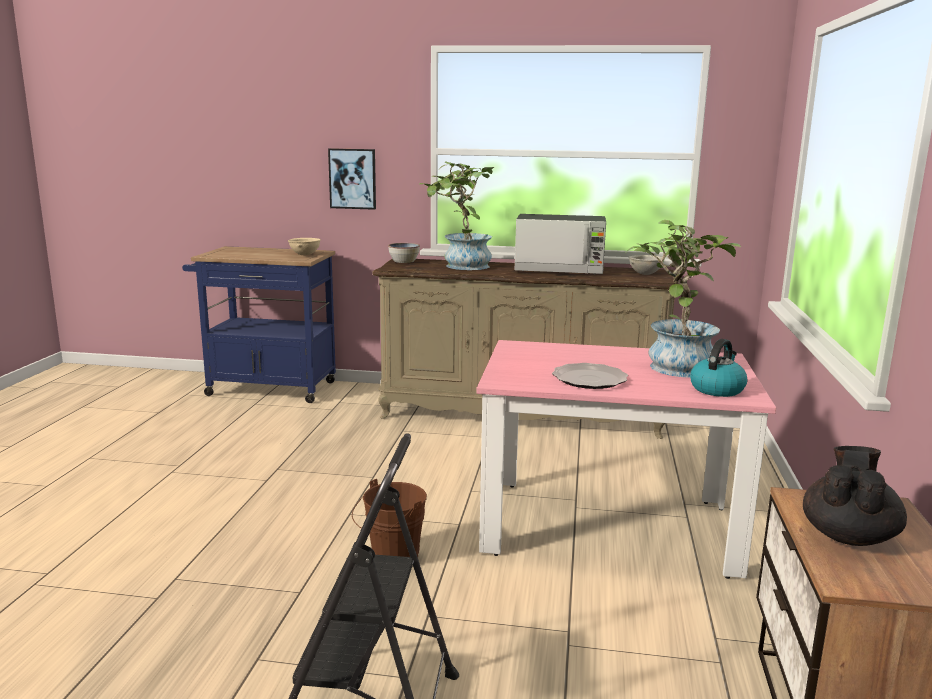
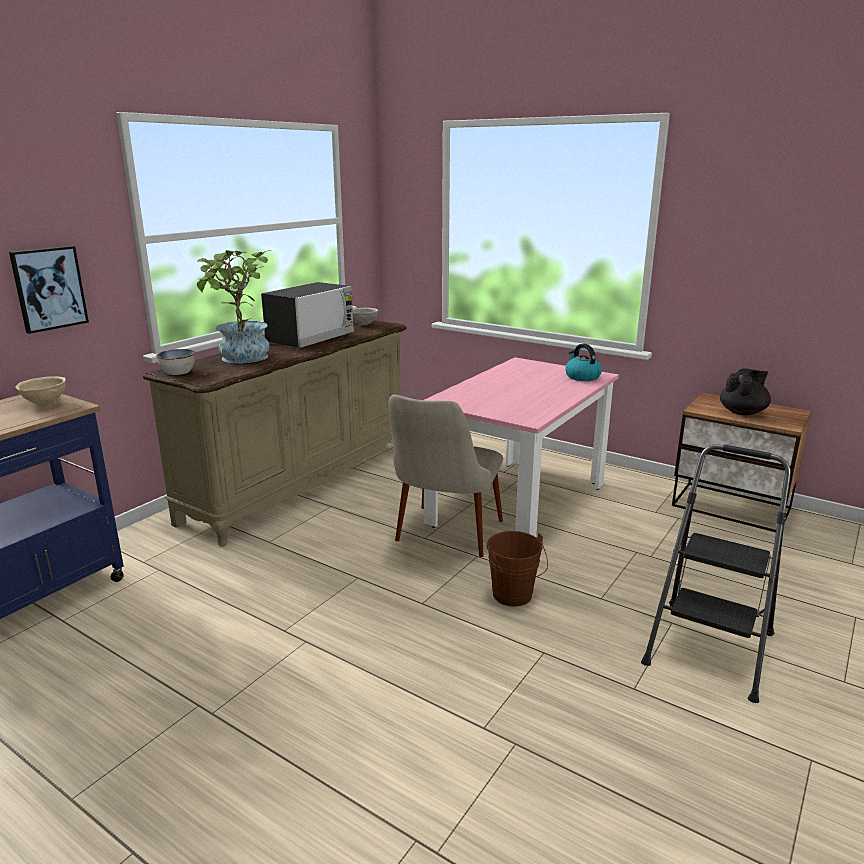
camera: 65 degrees left, 5 degrees up
(477, 500) = (444, 539): none -> beige chair
(589, 379) = (542, 398): plate -> none
(675, 364) = (527, 374): potted plant -> none
(848, 536) = (743, 412): black teapot -> black teapot turned 90 degrees clockwise

